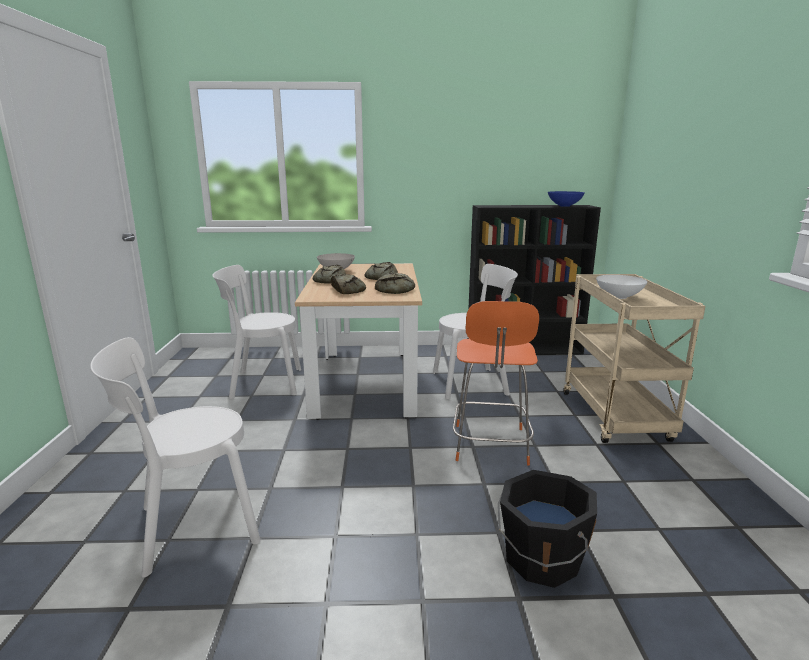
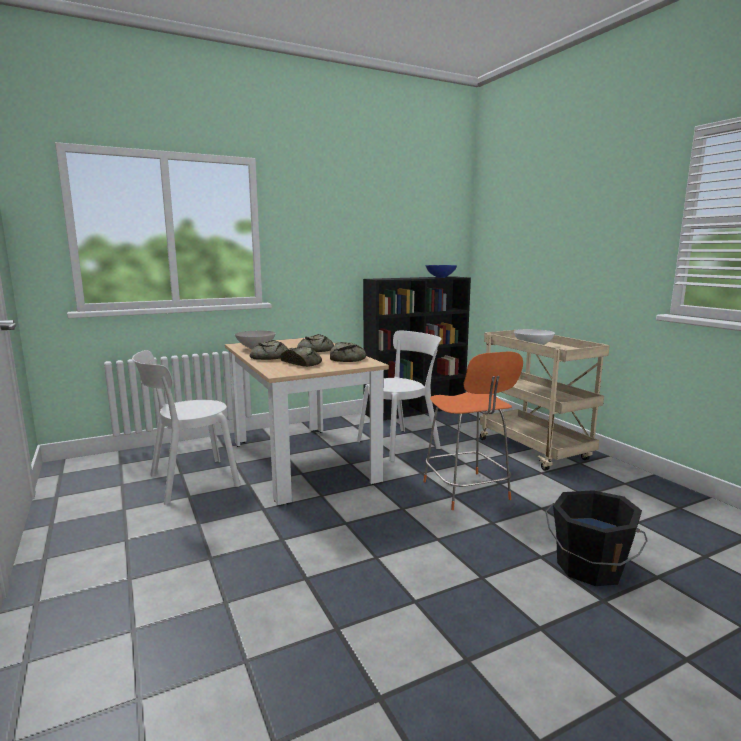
camera: 25 degrees left, 5 degrees down
(191, 526) = (258, 638): white chair -> none

